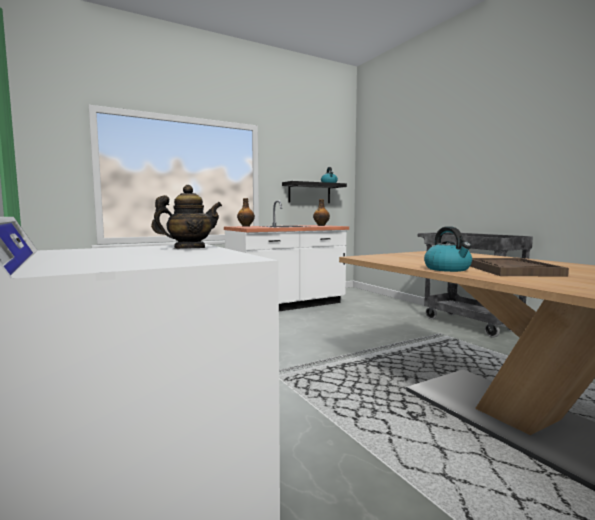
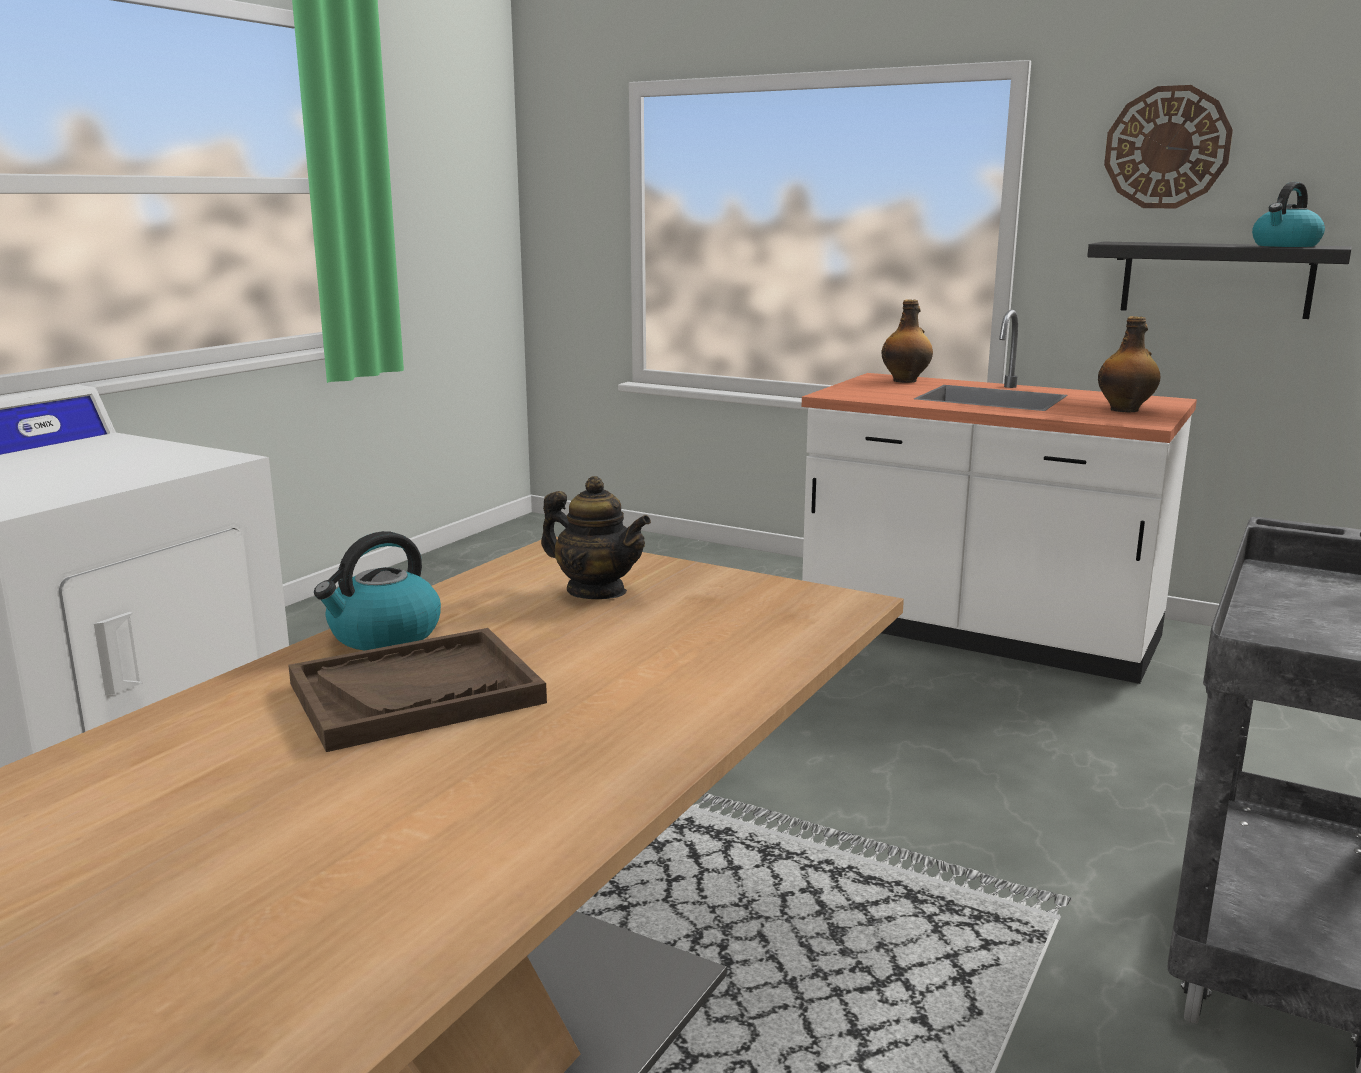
camera: 60 degrees right, 10 degrees up
(189, 249) = (150, 469): teapot -> teapot (596, 592)
(295, 156) = (1167, 147): none -> wall clock

